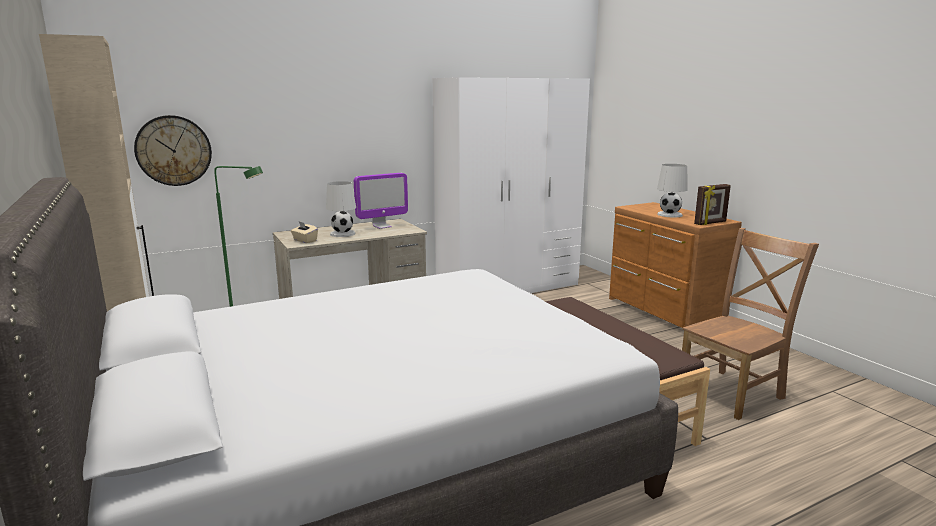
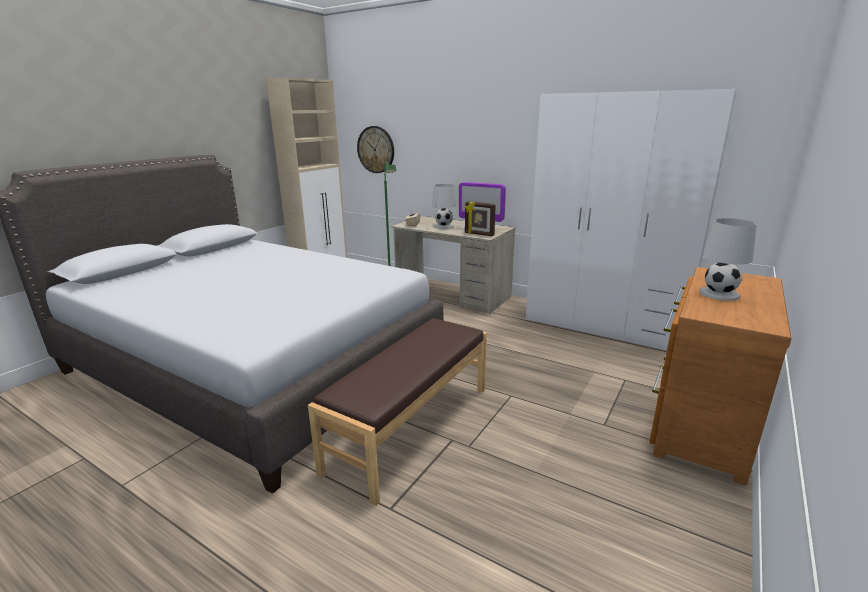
camera: 60 degrees right, 5 degrees up
(710, 223) = (723, 319): picture frame -> picture frame (479, 234)
(733, 392) = (519, 517): brown chair -> none

